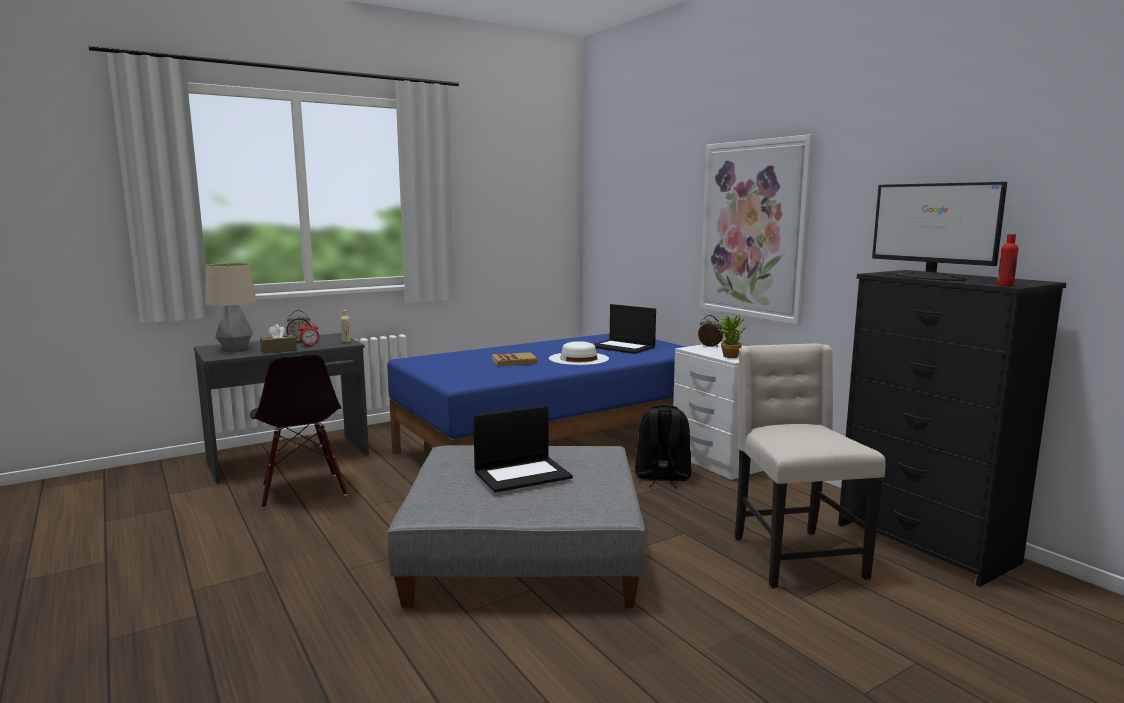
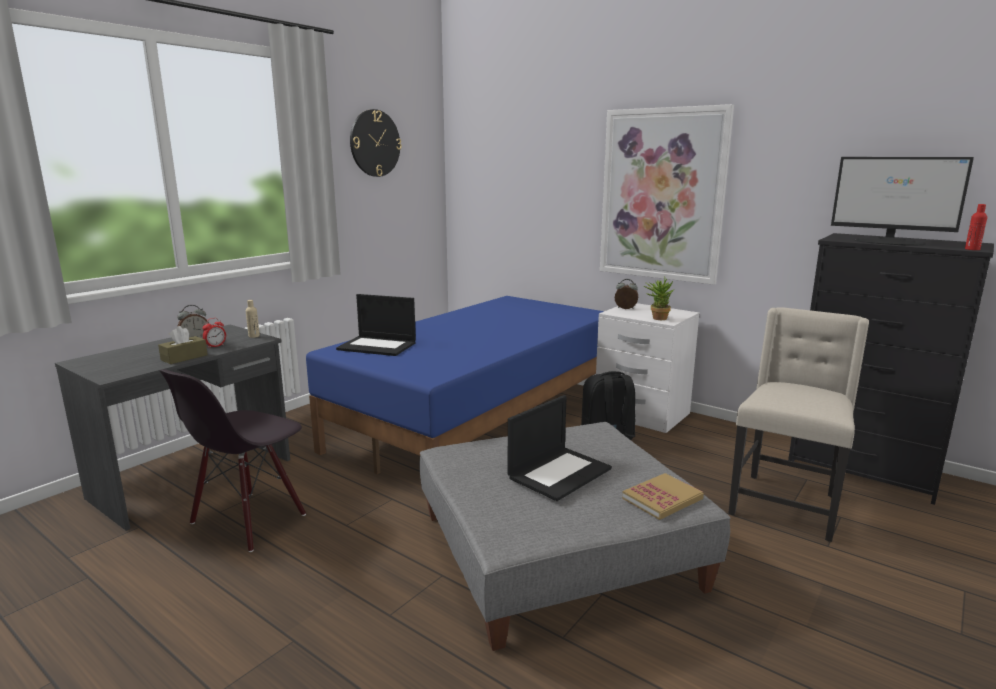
camera: 20 degrees left, 5 degrees up
(235, 349) = (121, 360): table lamp -> none
(303, 490) = (248, 520): black chair -> black chair turned 75 degrees clockwise
(502, 181) = (375, 143): none -> wall clock
(514, 361) = (448, 341): book -> book (662, 499)
(578, 358) = (507, 331): white hat -> none
(623, 347) = (530, 314): laptop -> laptop (378, 346)
(794, 557) = (785, 504): beige chair -> beige chair turned 60 degrees clockwise

